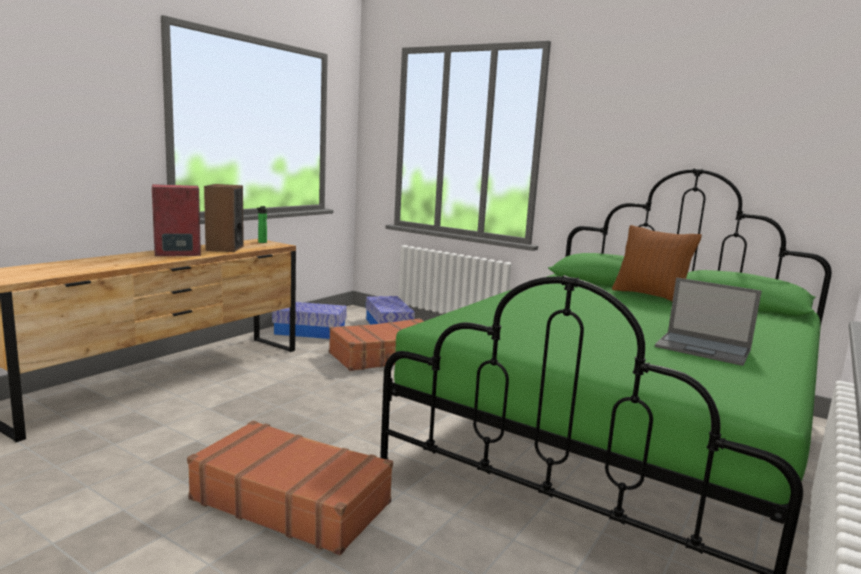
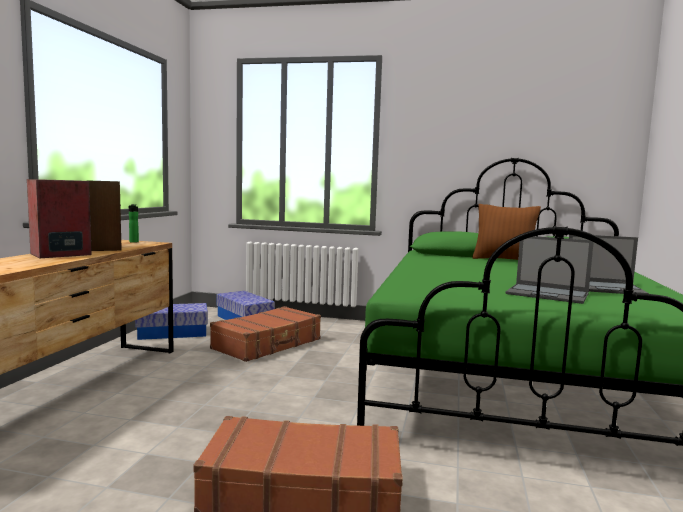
camera: 20 degrees left, 5 degrees down
(608, 348) = (548, 294): none -> laptop

